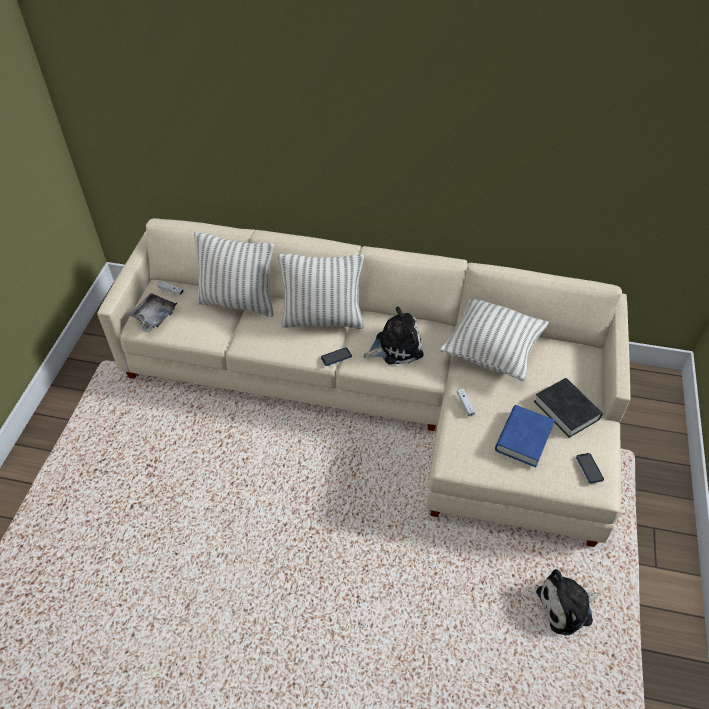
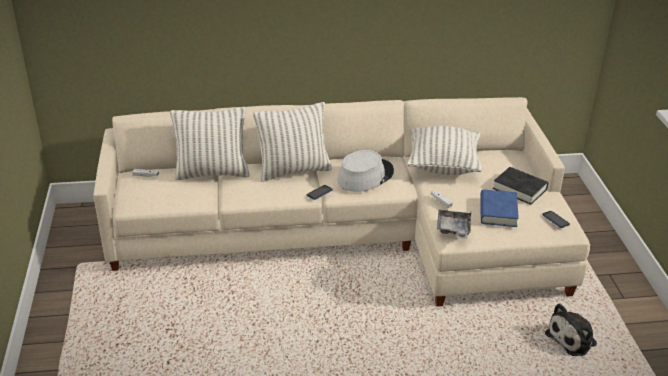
camera: 20 degrees left, 15 degrees down
(154, 317) = (141, 196): grey tray -> grey tray (453, 229)
(395, 346) = (365, 176): plush toy -> grey hat

